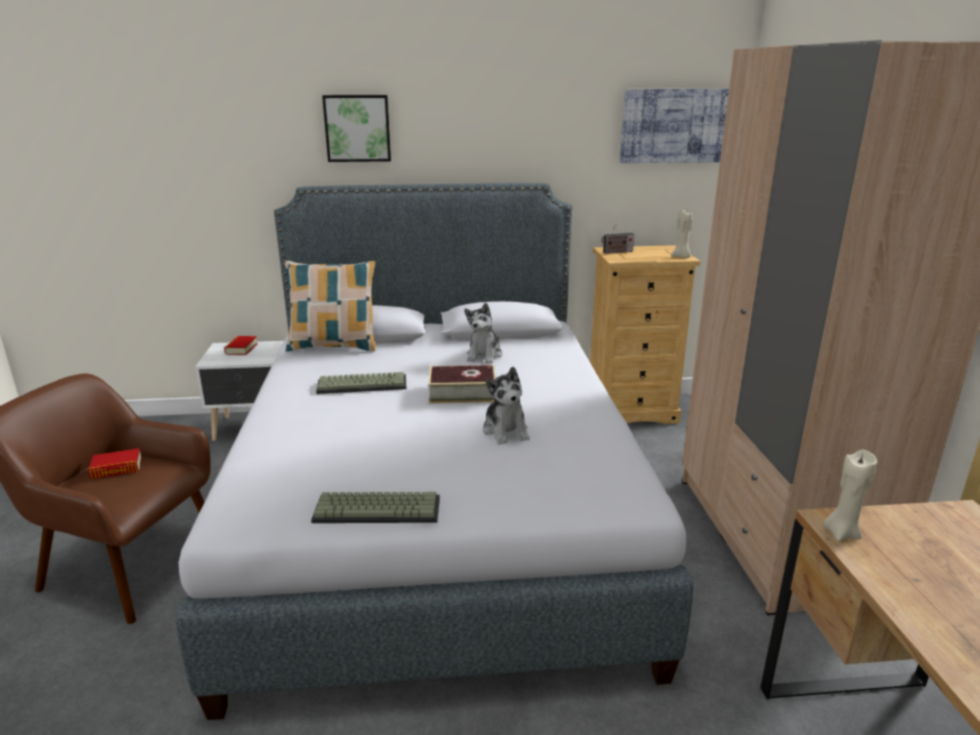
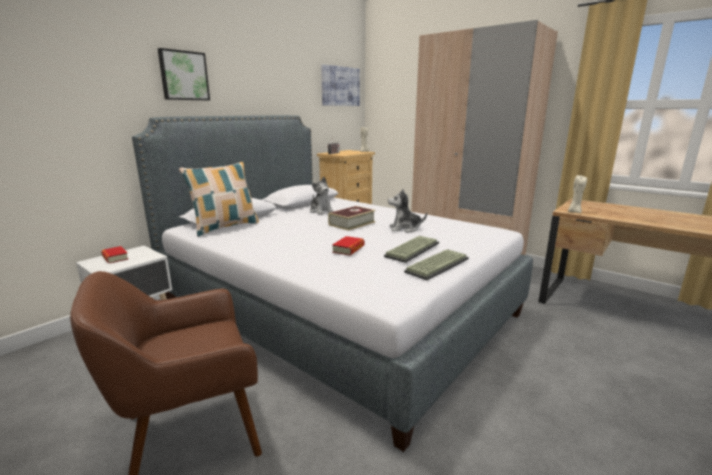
camera: 45 degrees left, 5 degrees down
(117, 468) = (173, 343): book -> book (348, 249)
(363, 384) = (293, 234): keyboard -> keyboard (412, 249)
(506, 431) = (405, 228): plush toy -> plush toy turned 150 degrees clockwise

